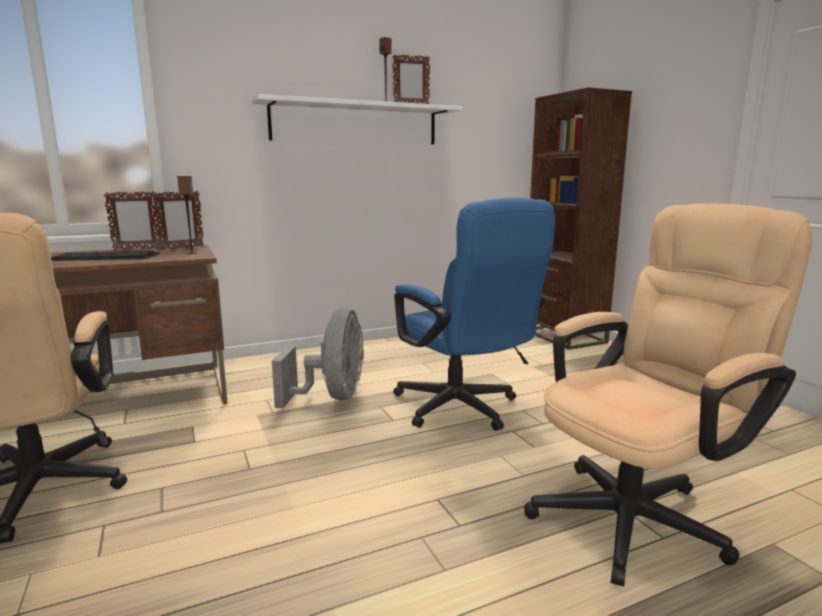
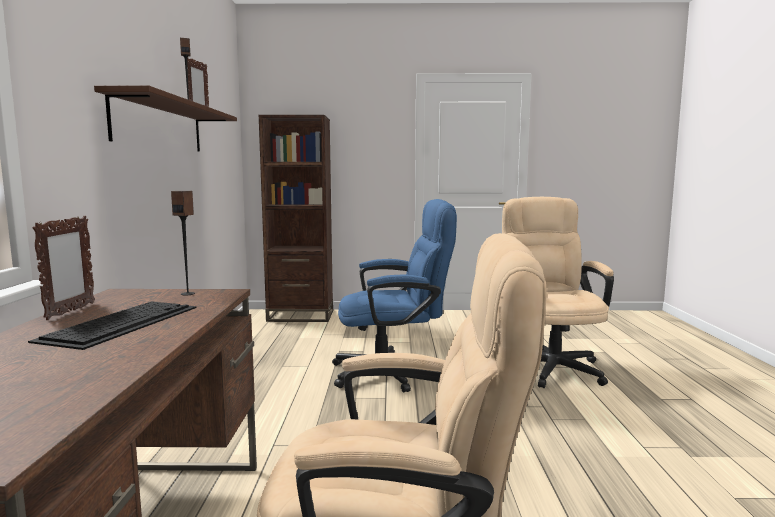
camera: 65 degrees left, 5 degrees down
(182, 248) = (124, 296): picture frame -> none
(332, 397) = (310, 413): grey fan -> none
(356, 123) = (160, 126): white shelf -> brown shelf

